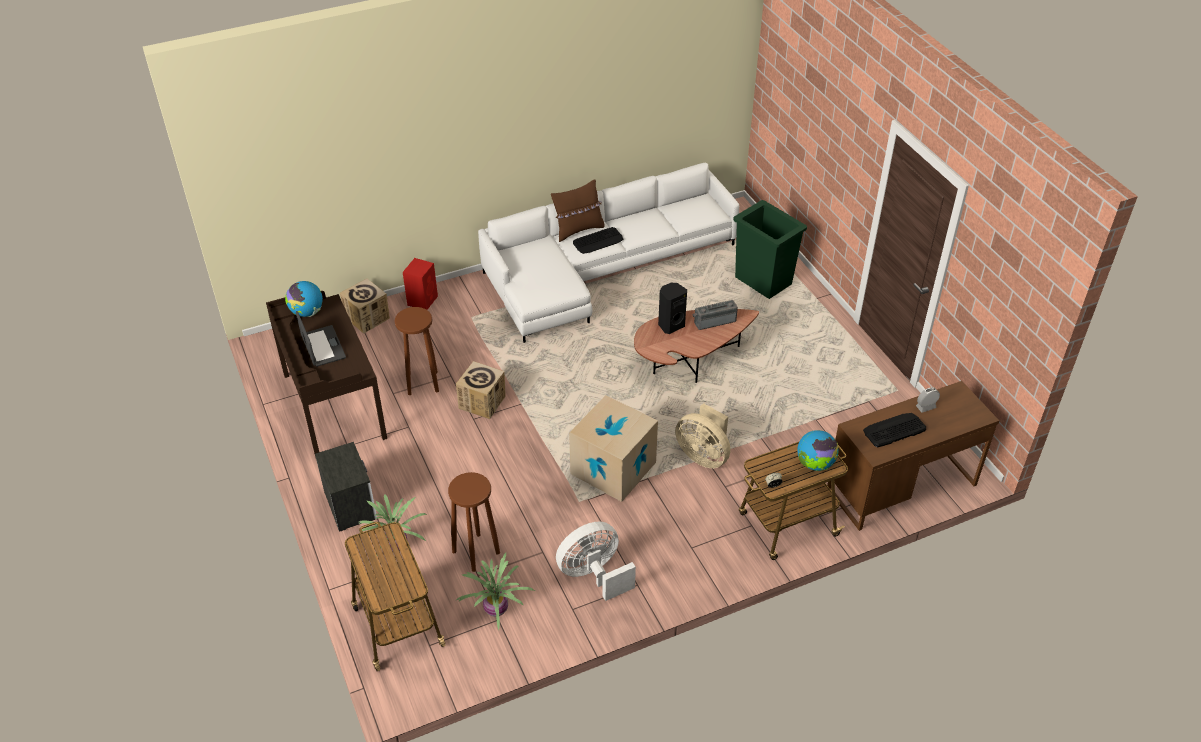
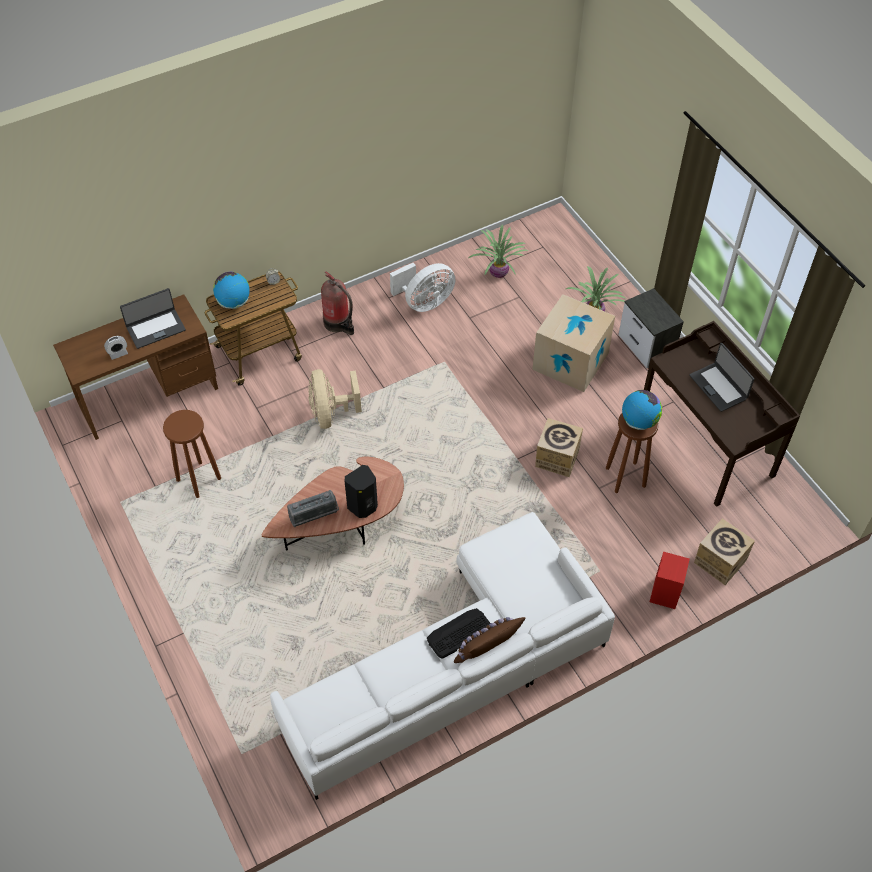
camera: 175 degrees right, 10 degrees up
(307, 312) = (755, 428): globe -> globe (639, 421)
(397, 624) = (571, 258): cart -> none
(476, 552) = (525, 314): brown stool -> brown stool (198, 480)
(613, 468) = (416, 395): cardboard box -> cardboard box (570, 361)
(698, 554) = (338, 323): none -> fire extinguisher
(703, 455) = (331, 414): beige fan -> beige fan turned 135 degrees counterclockwise
(763, 280) = (246, 660): green trash can -> none
(894, 430) = (155, 328): keyboard -> laptop

